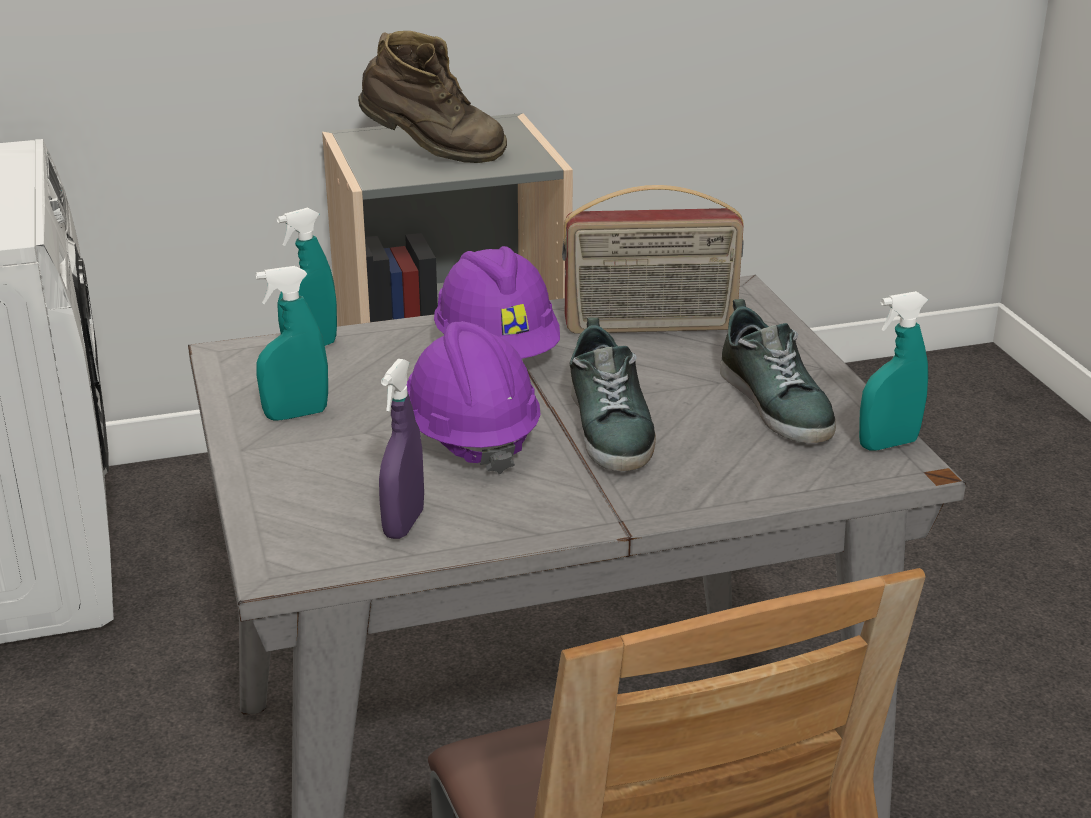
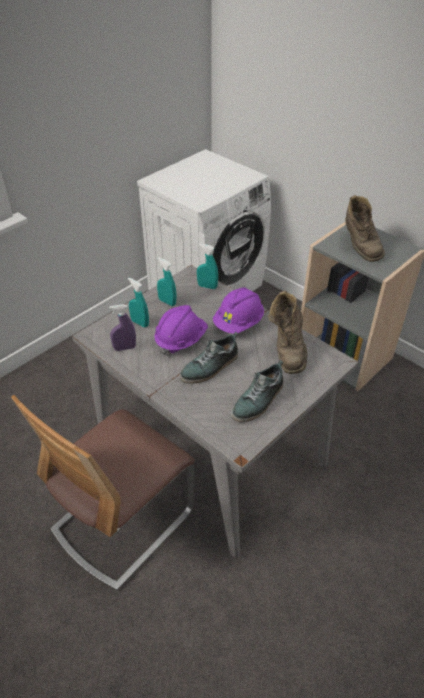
camera: 60 degrees right, 15 degrees up
(650, 326) = (288, 350): radio -> brown boot
(888, 444) = (252, 439): turquoise spray bottle -> turquoise spray bottle (140, 323)

